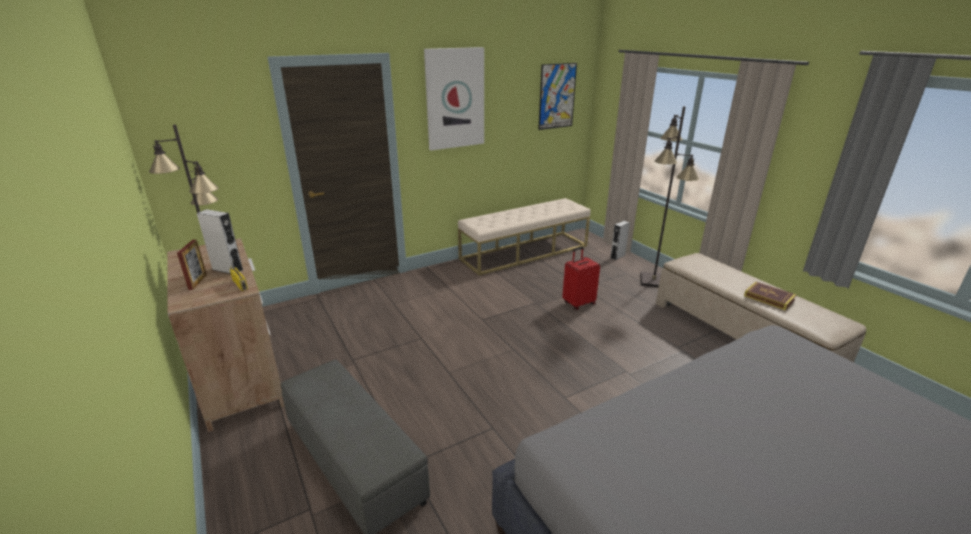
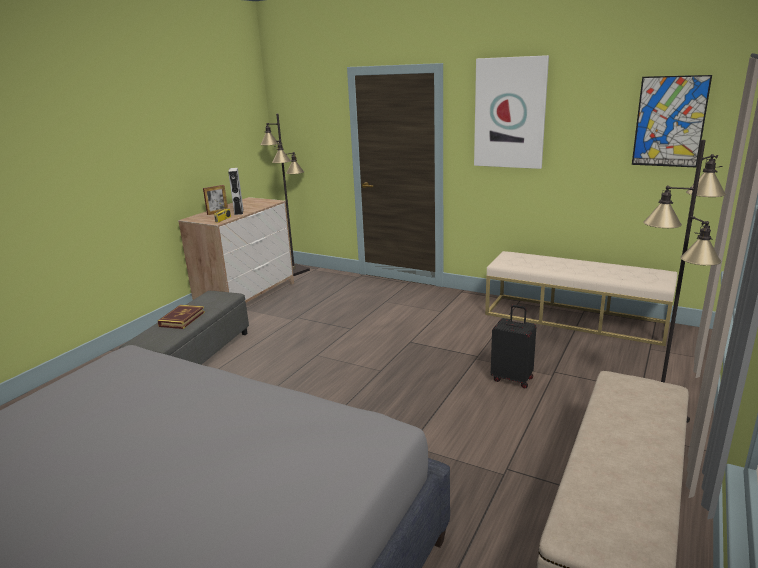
camera: 60 degrees right, 5 degrees down
(578, 303) = (512, 378): red suitcase -> black suitcase
(617, 256) = (679, 372): grey speaker -> none
(769, 298) = (615, 466): book -> book (182, 319)

